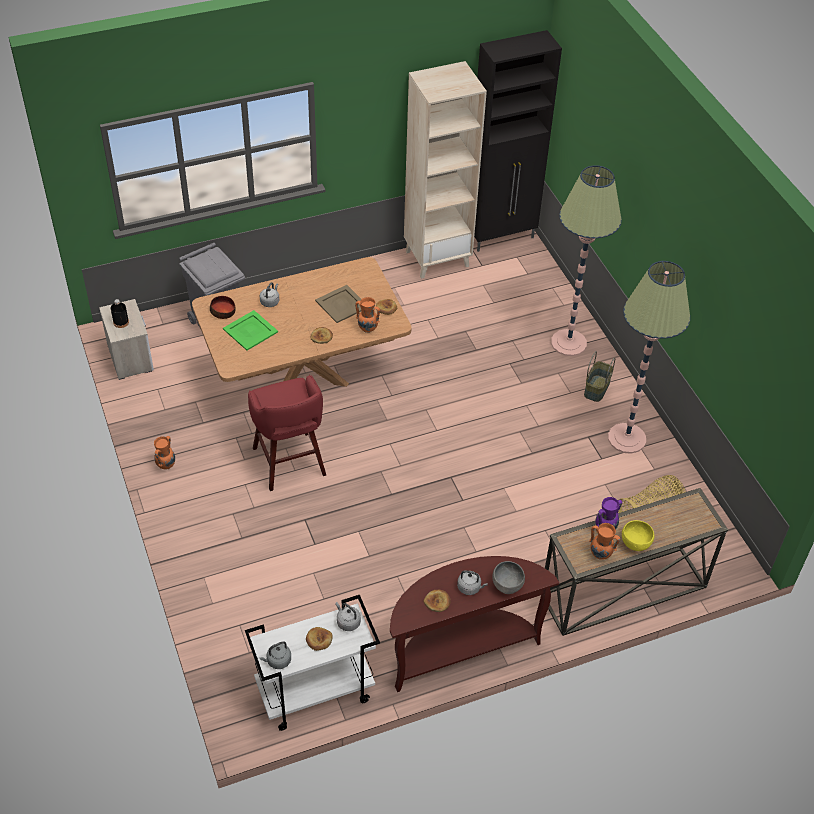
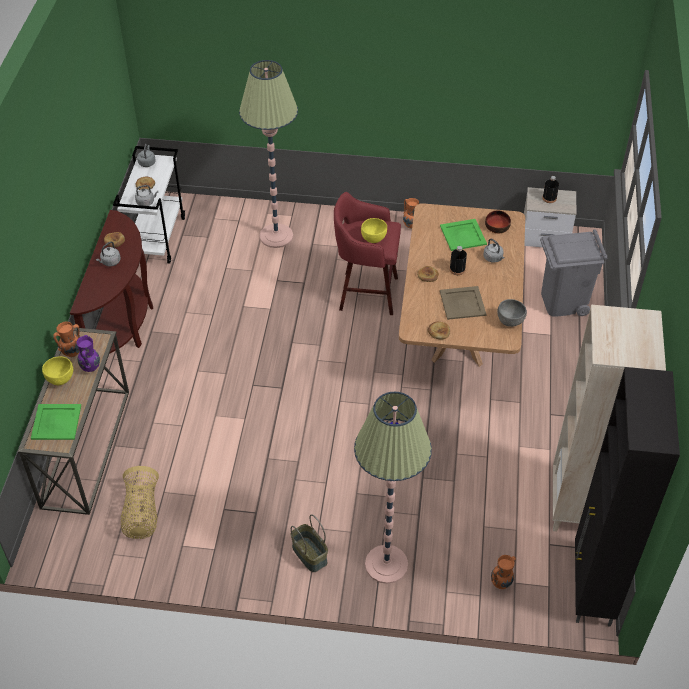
camera: 120 degrees right, 0 degrees up
(290, 396) = (374, 238): none -> yellow bowl
(300, 320) = (457, 269): none -> black bottle
(367, 328) = (419, 308): orange vase -> orange vase (501, 583)
(507, 586) = (93, 282): grey bowl -> grey bowl (510, 321)
(626, 438) = (232, 544): floor lamp -> floor lamp (276, 236)
(679, 519) = (56, 422): none -> green tray

